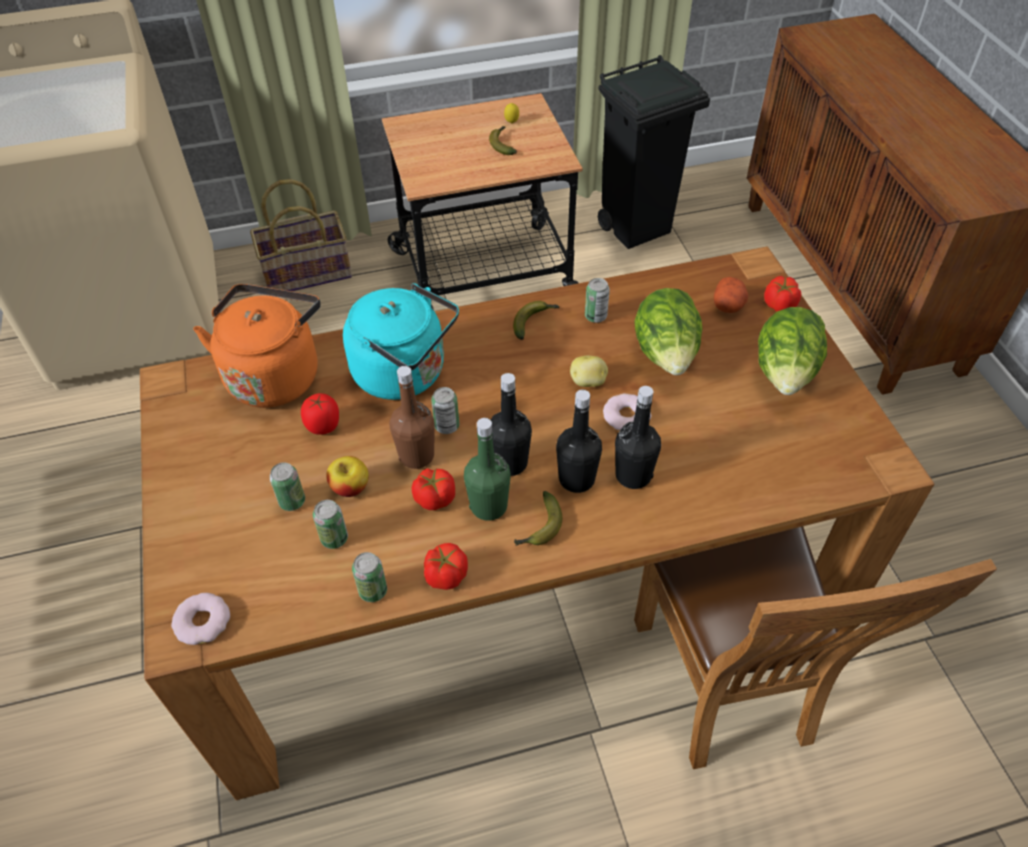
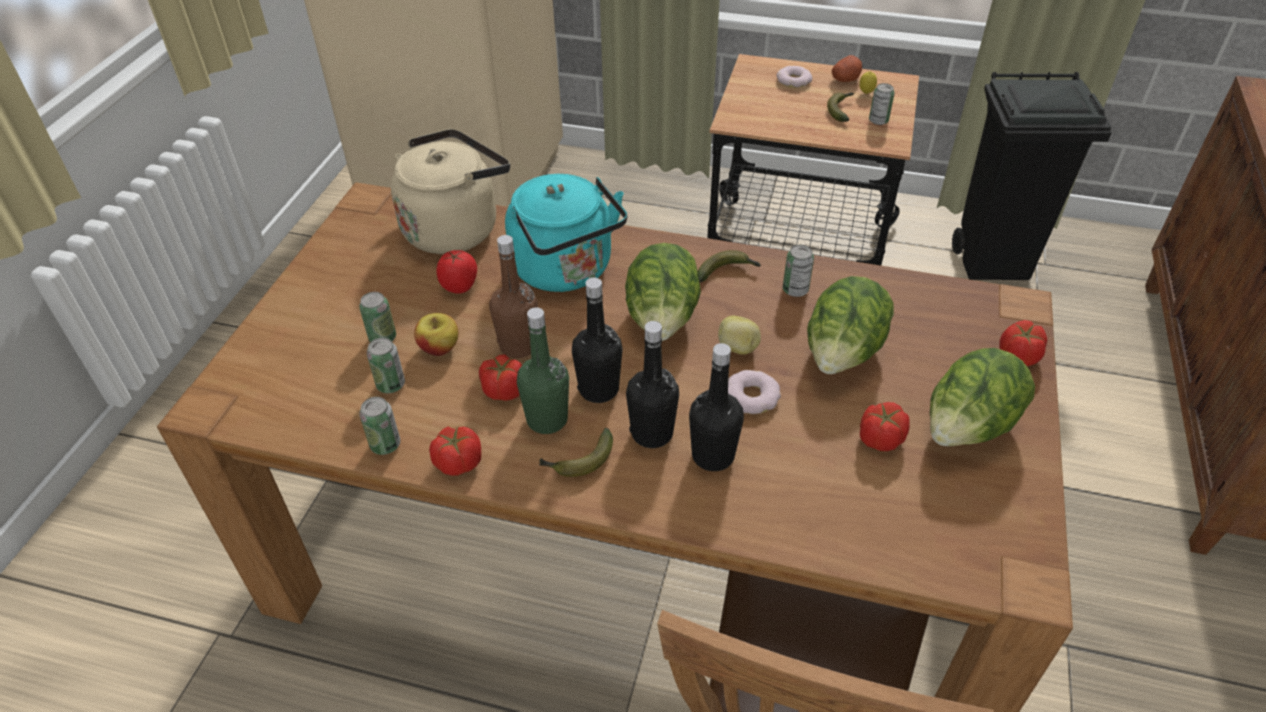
camera: 30 degrees right, 5 degrees down
(203, 622) = (234, 402): donut -> donut (794, 81)
(275, 374) = (455, 228): orange kettle -> beige kettle
(307, 272) = (630, 190): basket -> none
(447, 426) = (567, 331): can -> can (878, 121)
(515, 384) = (662, 321): none -> lettuce
(728, 306) = (954, 334): potato -> potato (845, 79)
(735, 408) = (880, 439): none -> tomato

